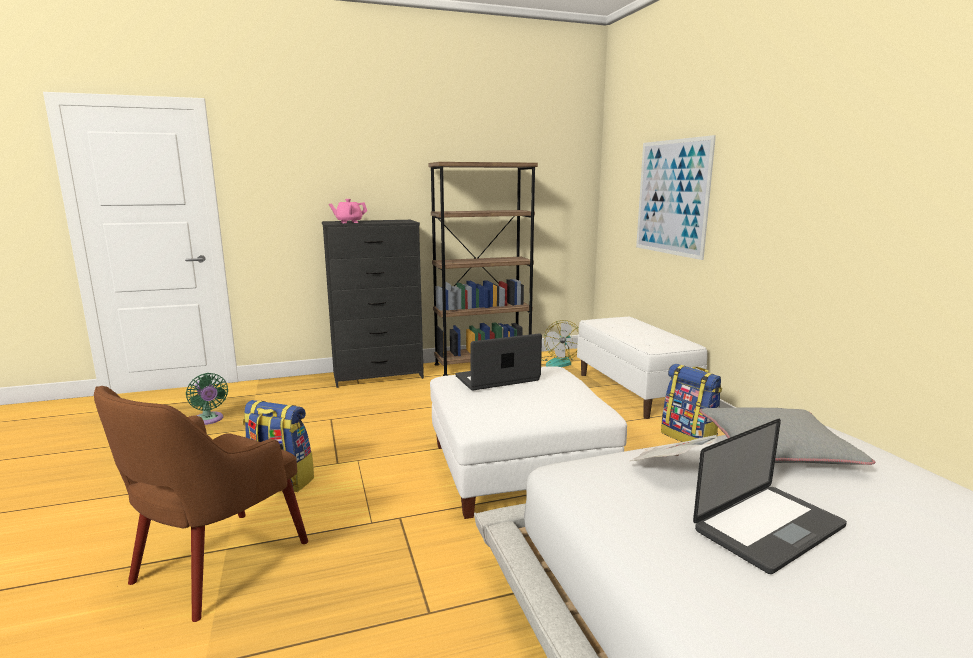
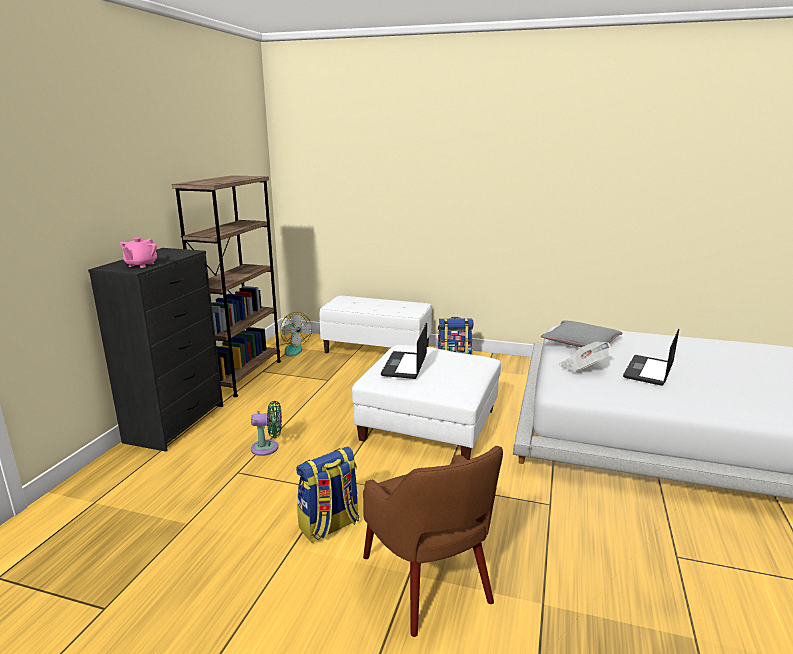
camera: 55 degrees left, 5 degrees up
(209, 420) = (118, 547): green fan -> green fan (268, 448)
(672, 197) = (374, 199): picture -> none
(769, 528) = (648, 371): laptop -> laptop turned 150 degrees counterclockwise

